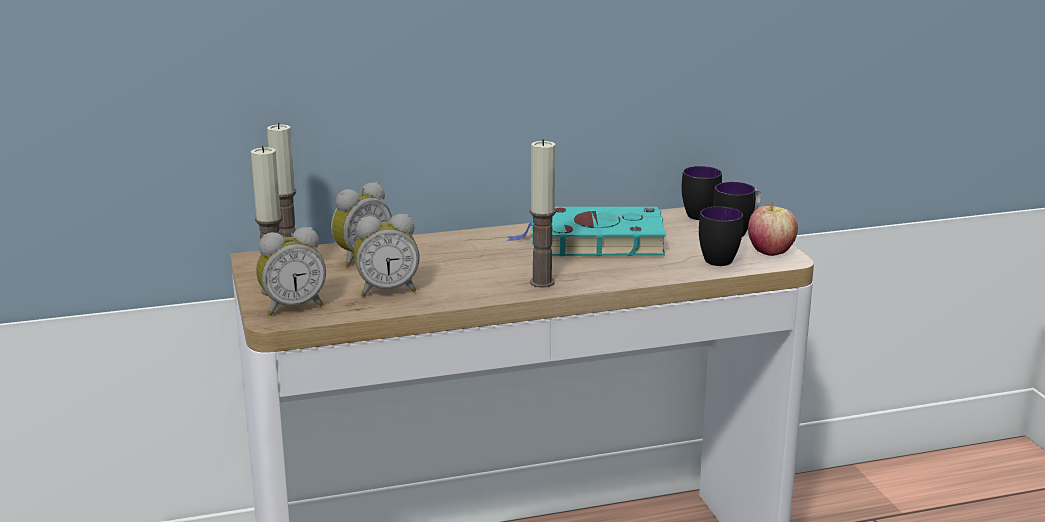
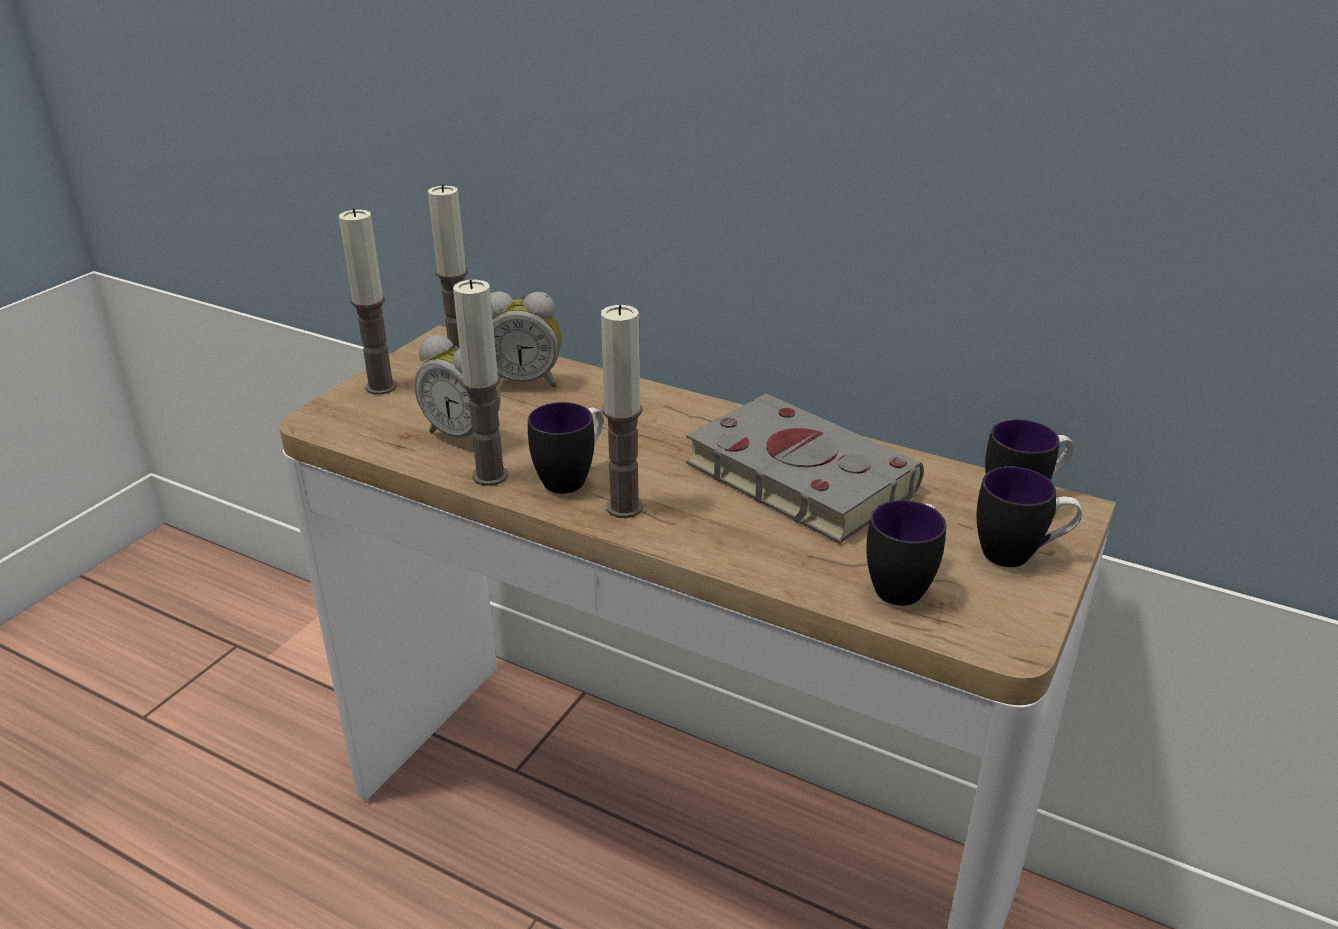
camera: 45 degrees right, 10 degrees up
(292, 307) = (356, 414): alarm clock -> none
(444, 298) = (490, 476): none -> candle
(489, 282) = (572, 477): none -> mug
(591, 241) = (794, 475): turquoise book -> grey book
(770, 252) = (1006, 616): apple -> none

